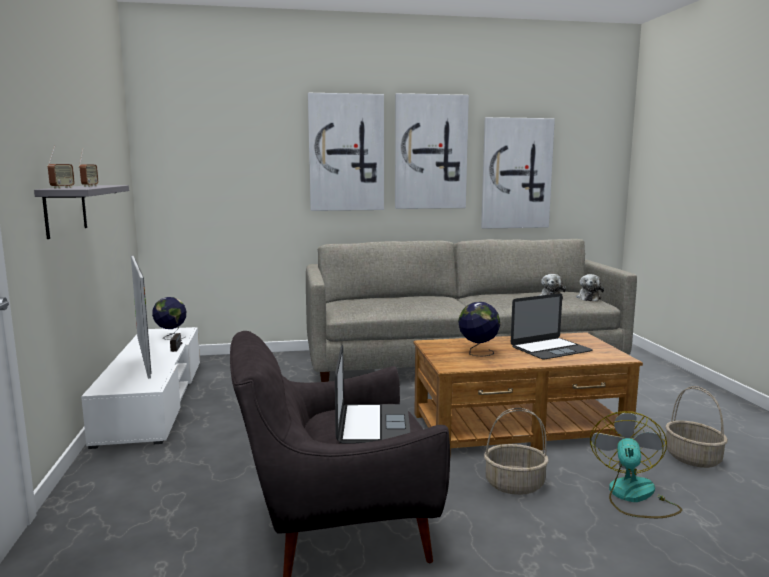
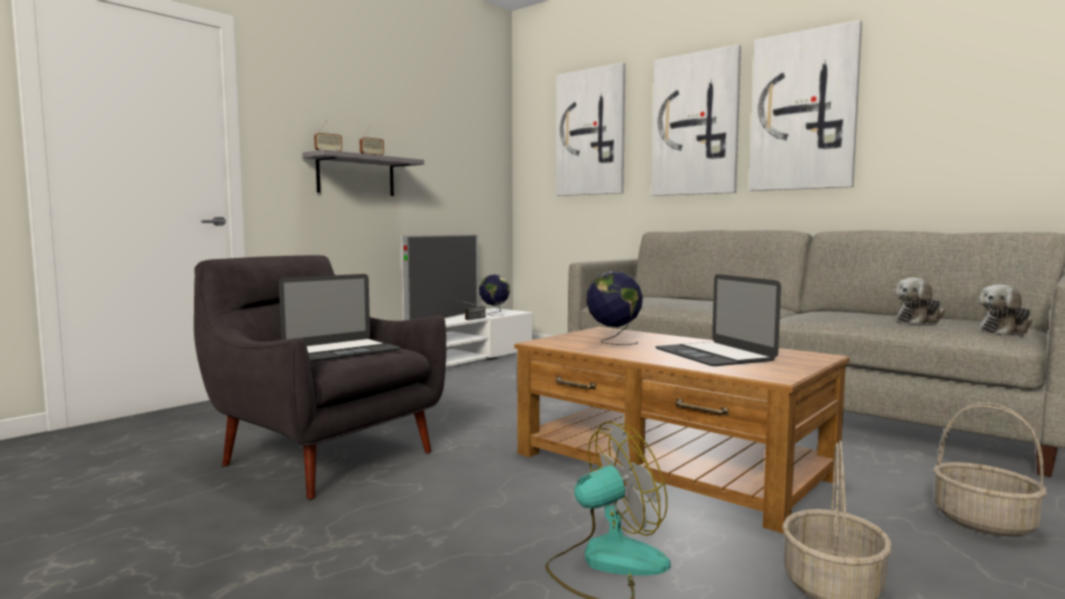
camera: 50 degrees right, 5 degrees down
(515, 484) = (520, 496): basket -> basket (985, 522)
(516, 173) = (949, 129): picture -> picture (590, 132)
(550, 349) = (714, 354): laptop -> laptop turned 45 degrees clockwise

